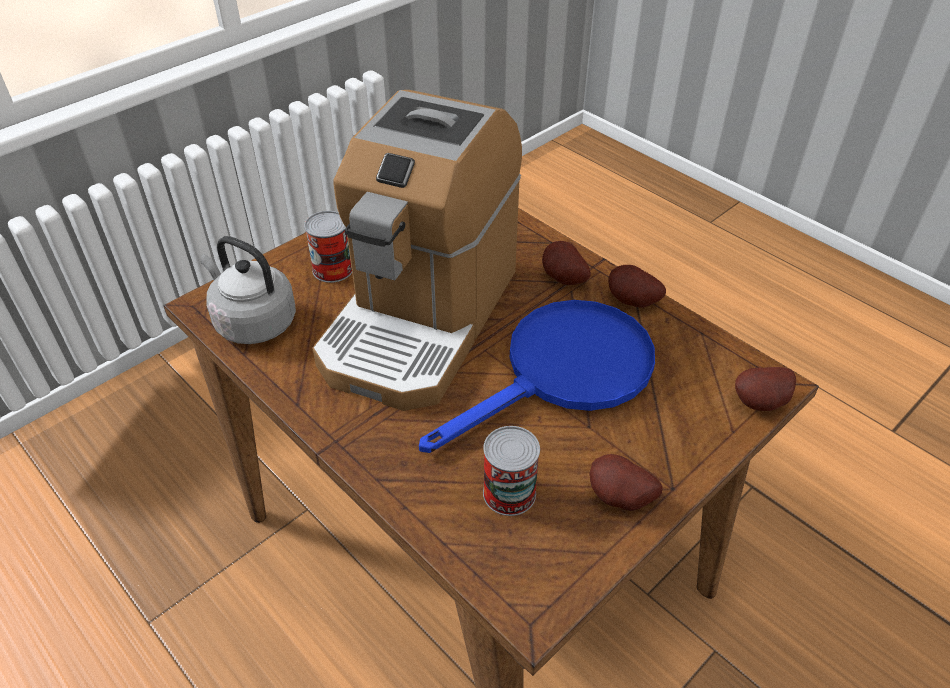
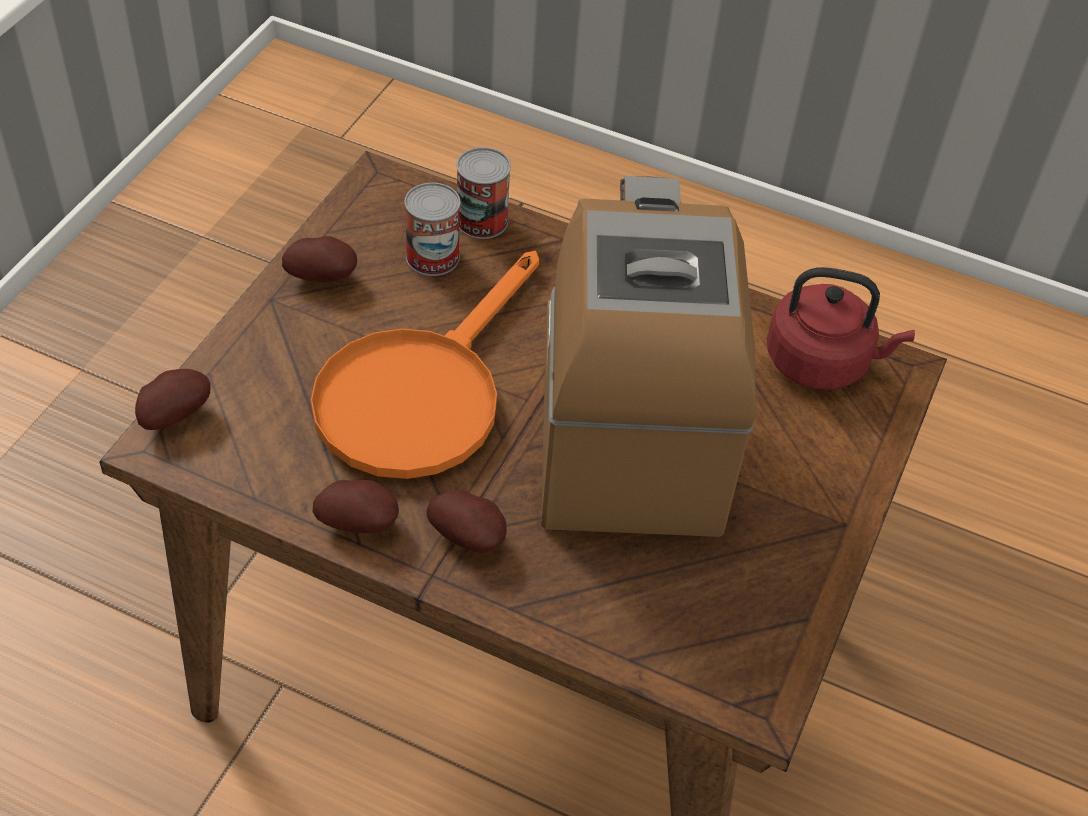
camera: 155 degrees right, 5 degrees up
(253, 322) = (822, 362): grey kettle -> red kettle
(333, 269) = (791, 464): can -> can (482, 220)
(563, 373) = (420, 393): blue frying pan -> orange frying pan

